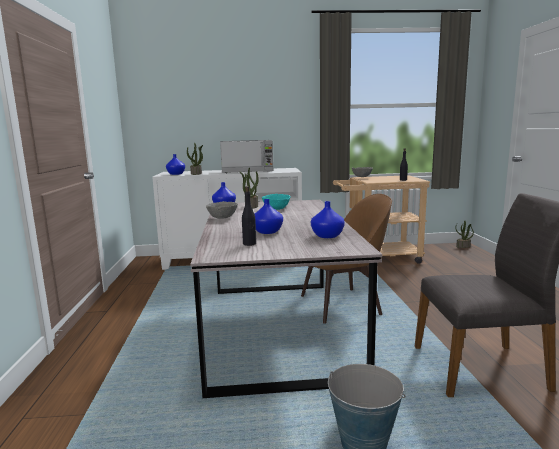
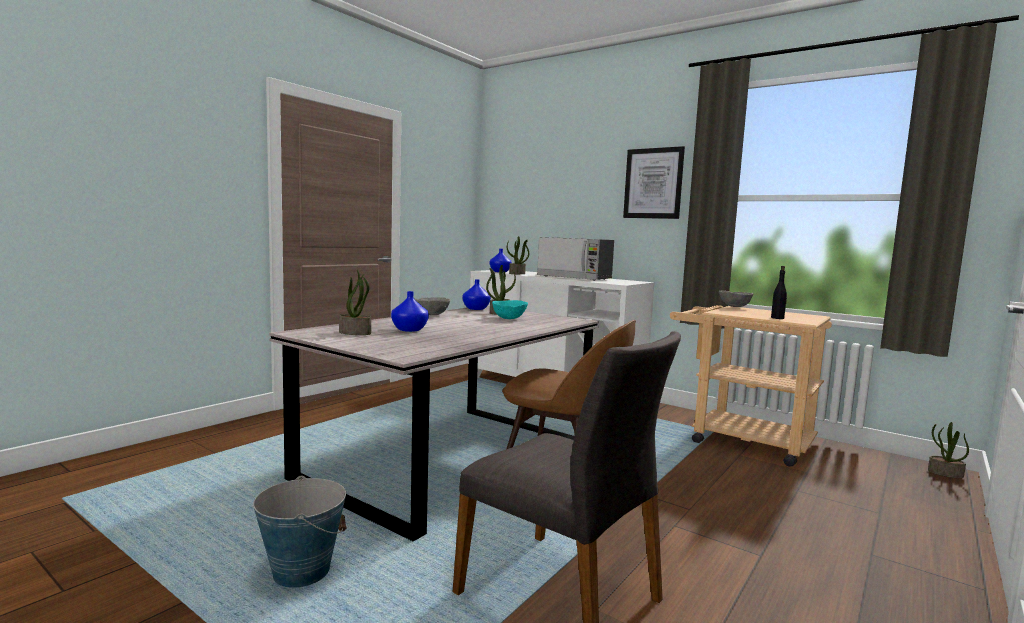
camera: 40 degrees right, 5 degrees down
(249, 244) = (355, 332): black bottle -> potted plant
(287, 96) = (653, 183): none -> picture
(327, 236) = (435, 343): blue vase -> none

